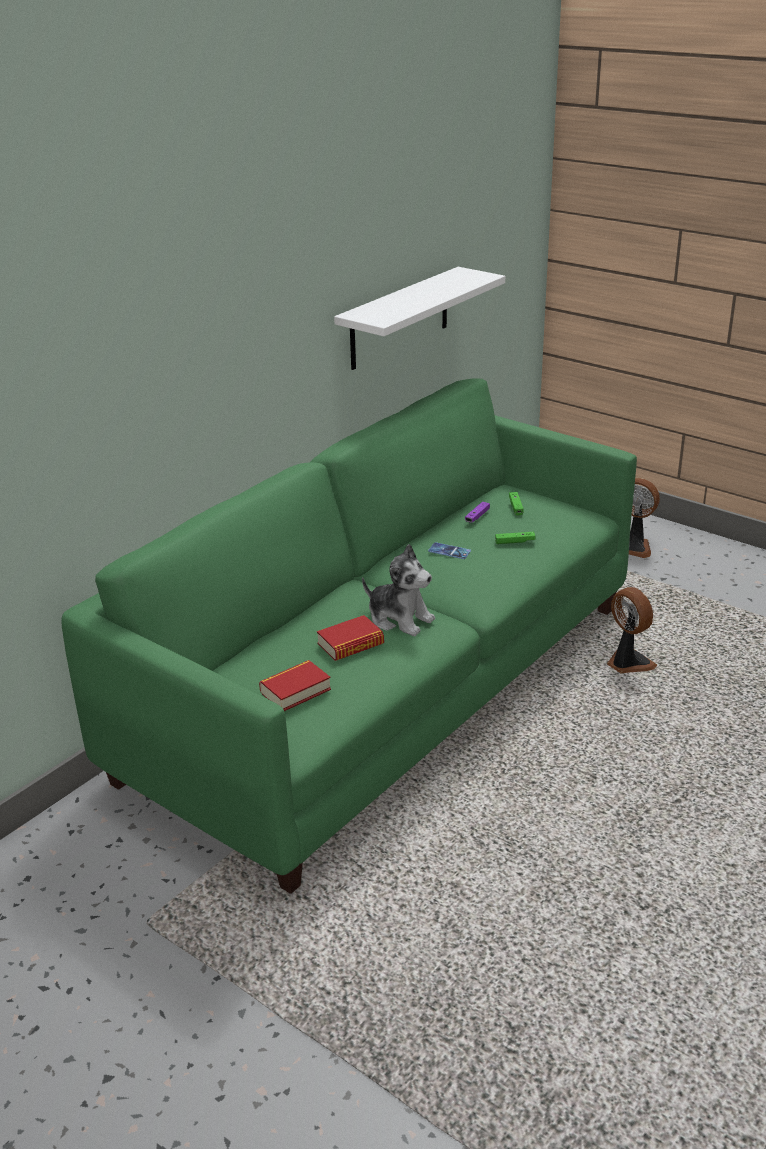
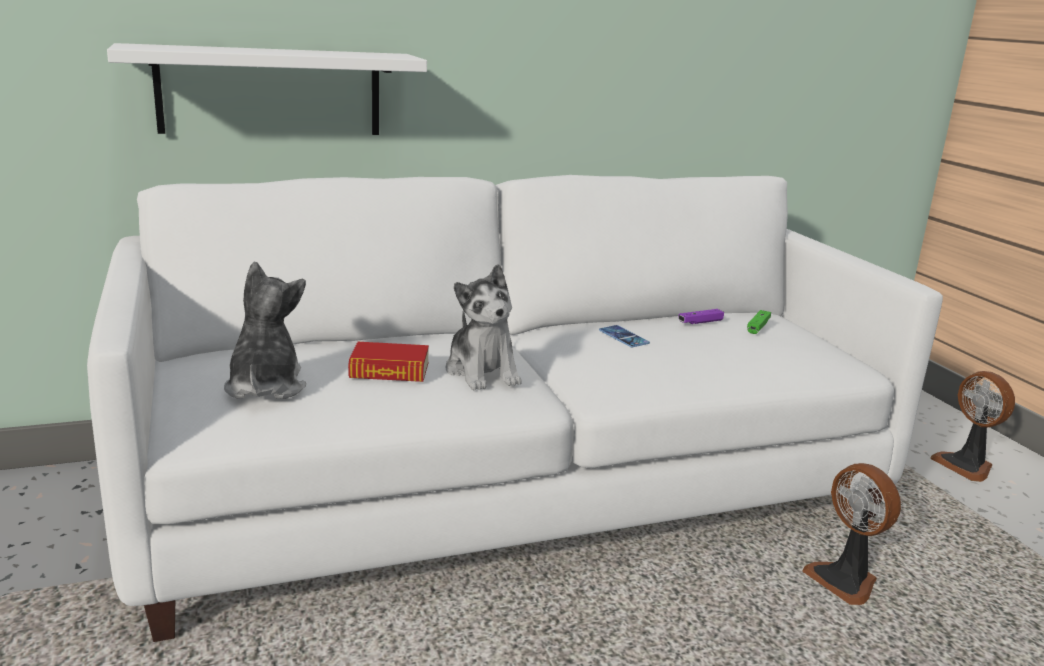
camera: 30 degrees right, 10 degrees down
(295, 691) = (265, 386): book -> plush toy
(385, 689) = (513, 490): green sofa -> white sofa
(399, 318) = (694, 85): white shelf -> white shelf (270, 92)
(514, 542) = (715, 352): green game controller -> none
(628, 663) = (844, 581): fan -> fan turned 150 degrees clockwise

